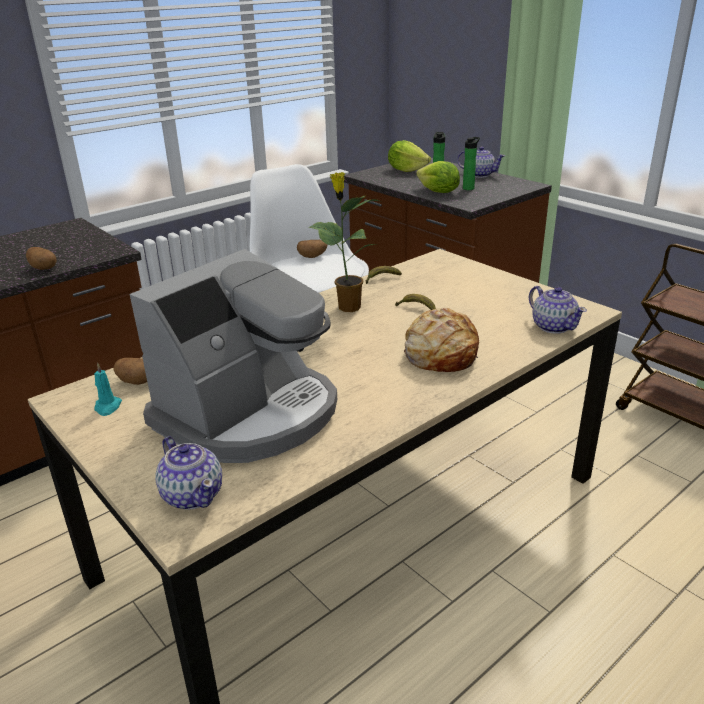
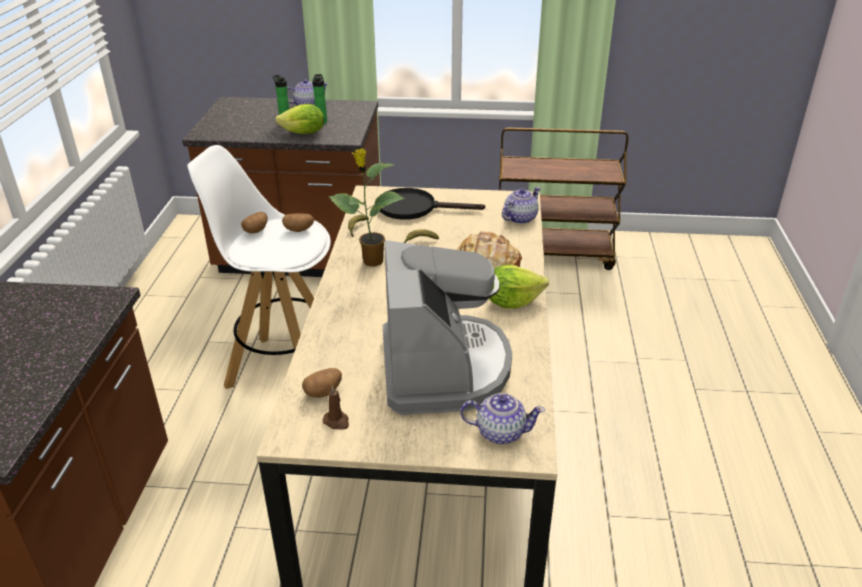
camera: 45 degrees left, 5 degrees up
(44, 268) = (71, 345): potato -> potato (299, 230)
(107, 407) = (337, 421): turquoise candle -> brown candle
(407, 170) = (236, 117): lettuce -> lettuce (511, 302)
(460, 281) = (415, 208): none -> black frying pan
(553, 326) = (519, 218): teapot -> teapot turned 60 degrees counterclockwise

